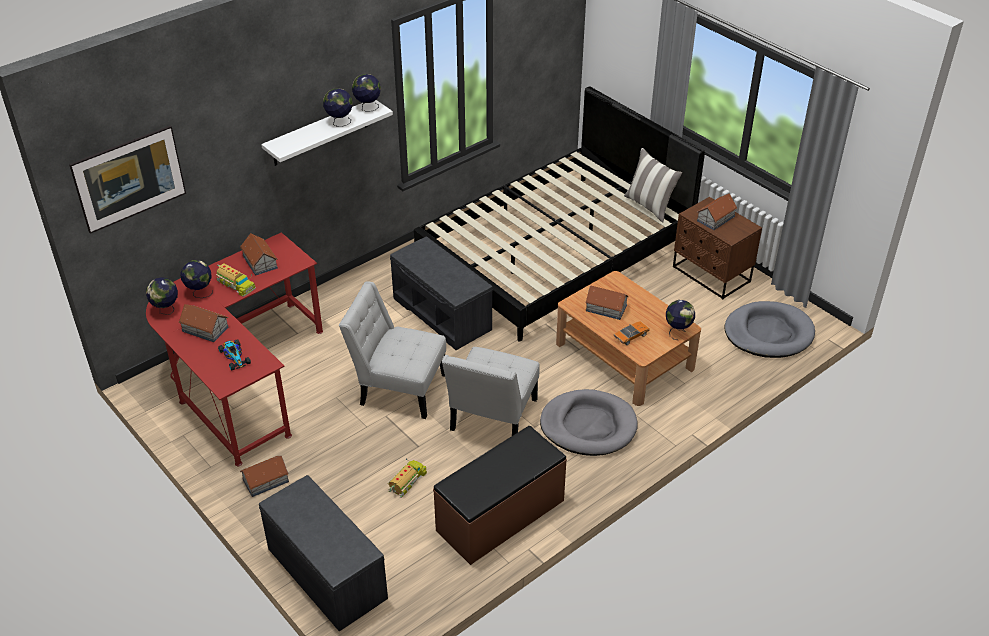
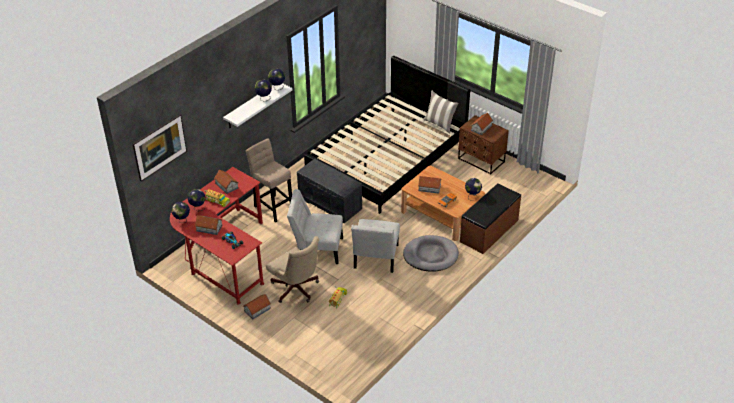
camera: 10 degrees left, 0 degrees up
(325, 573) = (307, 352): grey bench -> none
(342, 455) = (296, 290): none -> beige office chair
(347, 309) = (273, 207): none -> beige stool
(501, 516) = (394, 309): brown bench -> brown bench (489, 231)
(768, 333) = (520, 190): grey dog bed -> none

